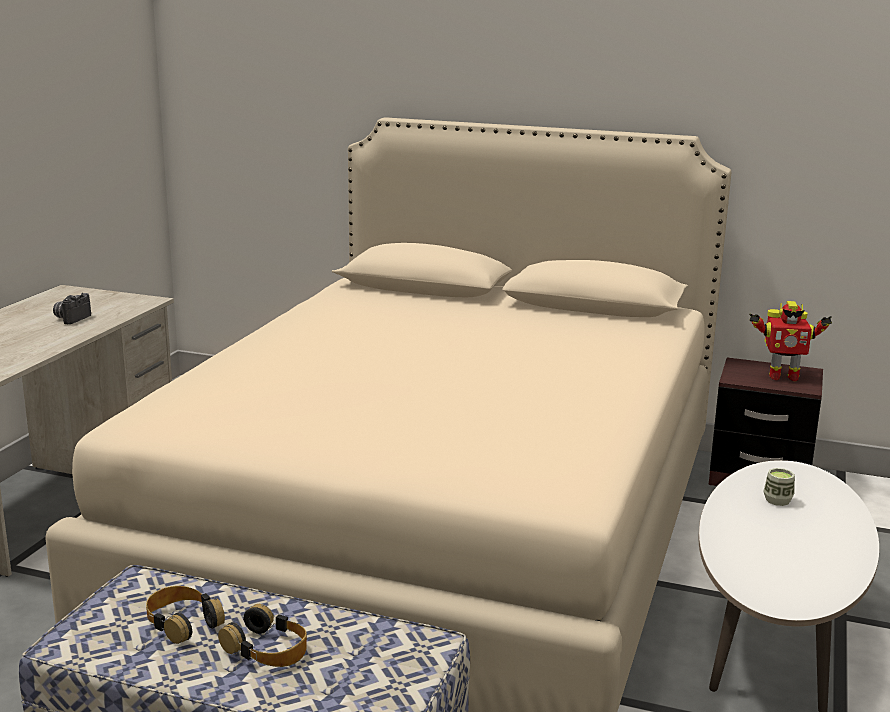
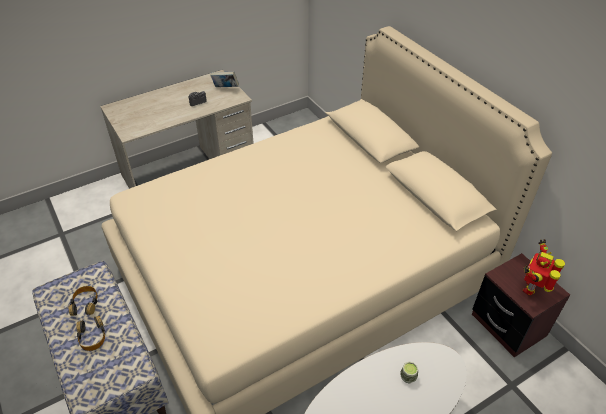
camera: 40 degrees right, 25 degrees up
(103, 298) = (225, 88): none -> book
(782, 376) = (531, 288): toy robot -> toy robot turned 75 degrees clockwise

